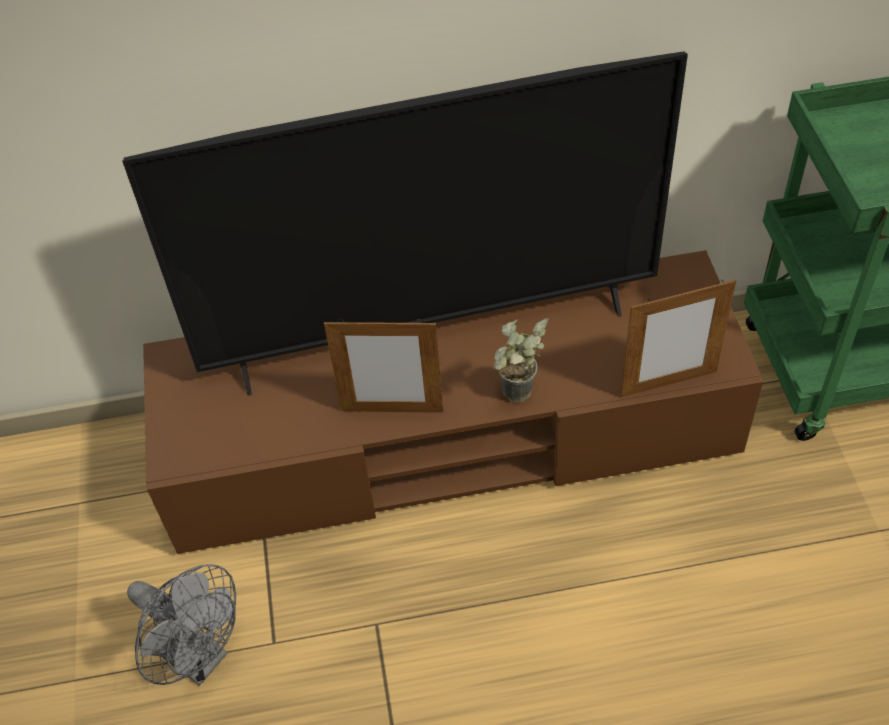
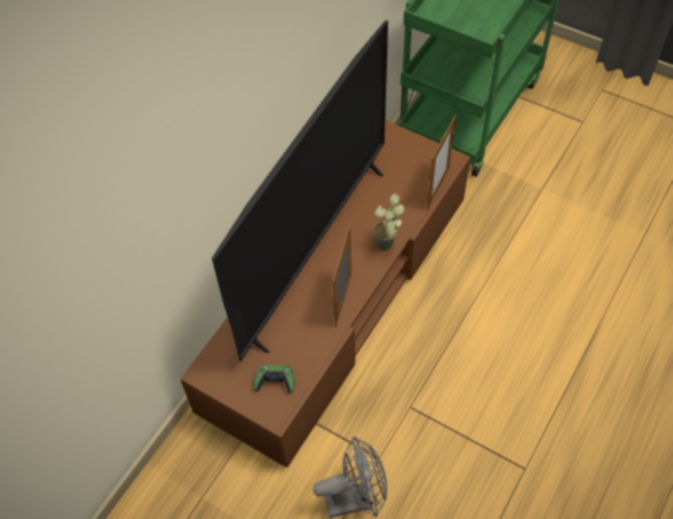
camera: 50 degrees left, 5 degrees up
(216, 428) = (275, 381): none -> green game controller
(392, 411) = (343, 300): picture frame -> picture frame turned 150 degrees clockwise

